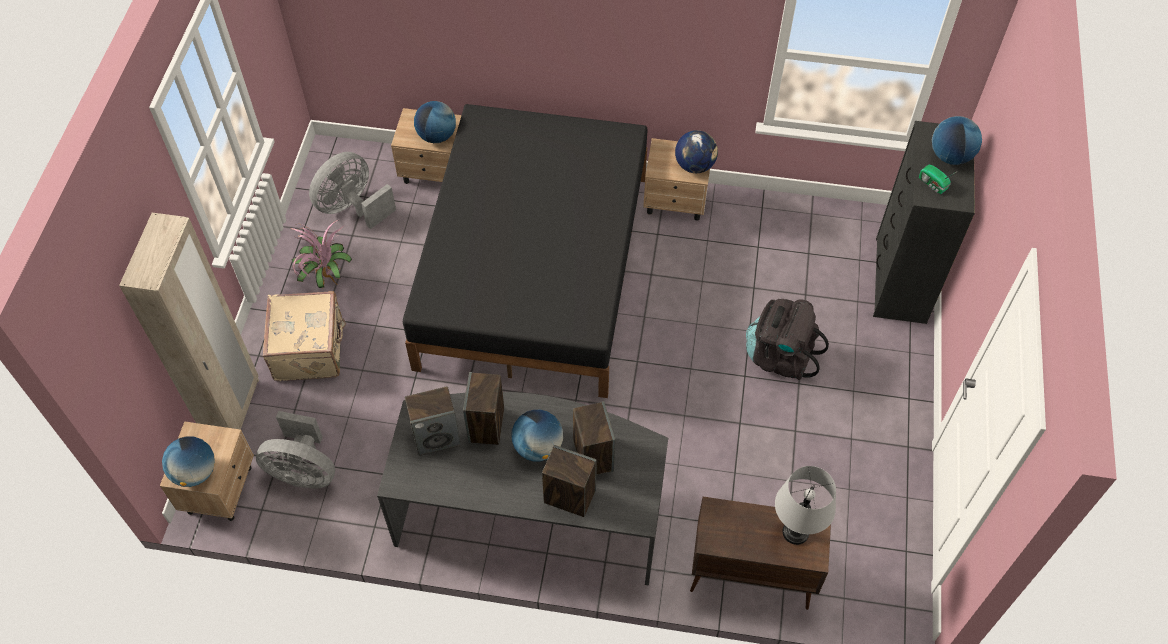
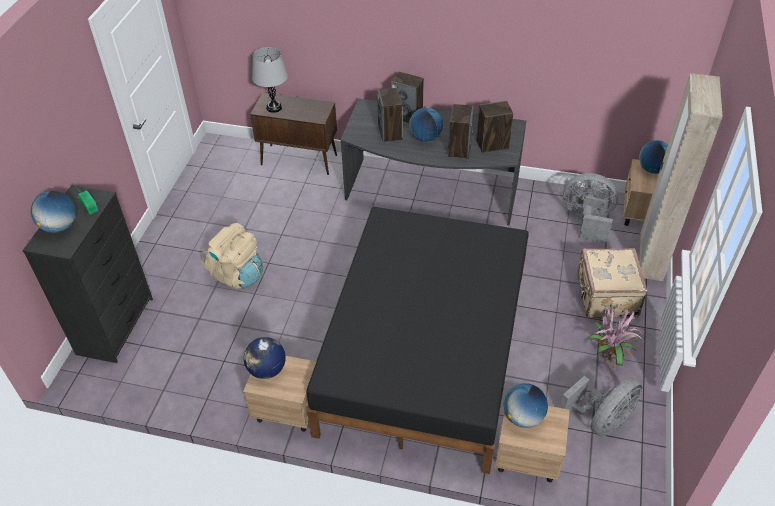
camera: 175 degrees left, 10 degrees down
(780, 356) = (237, 274): black backpack -> beige backpack

